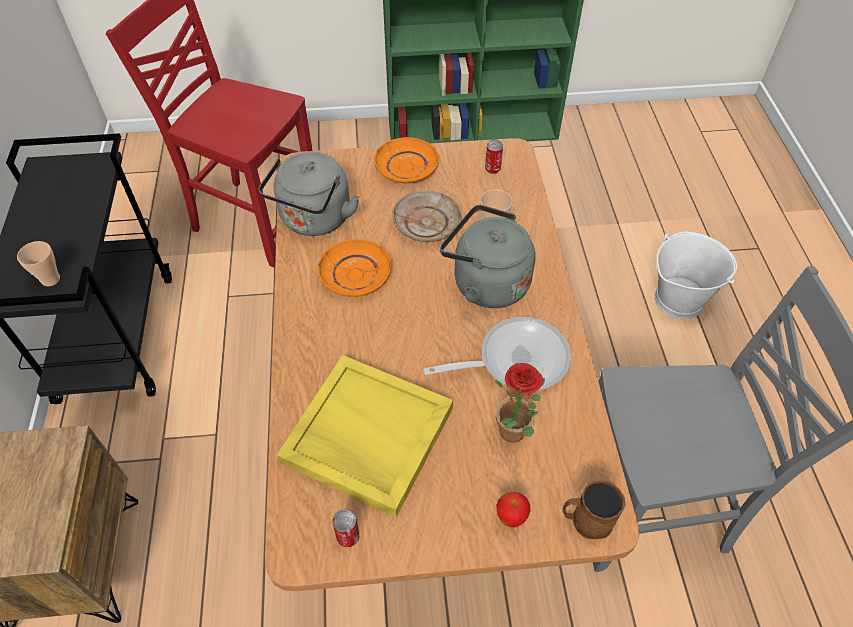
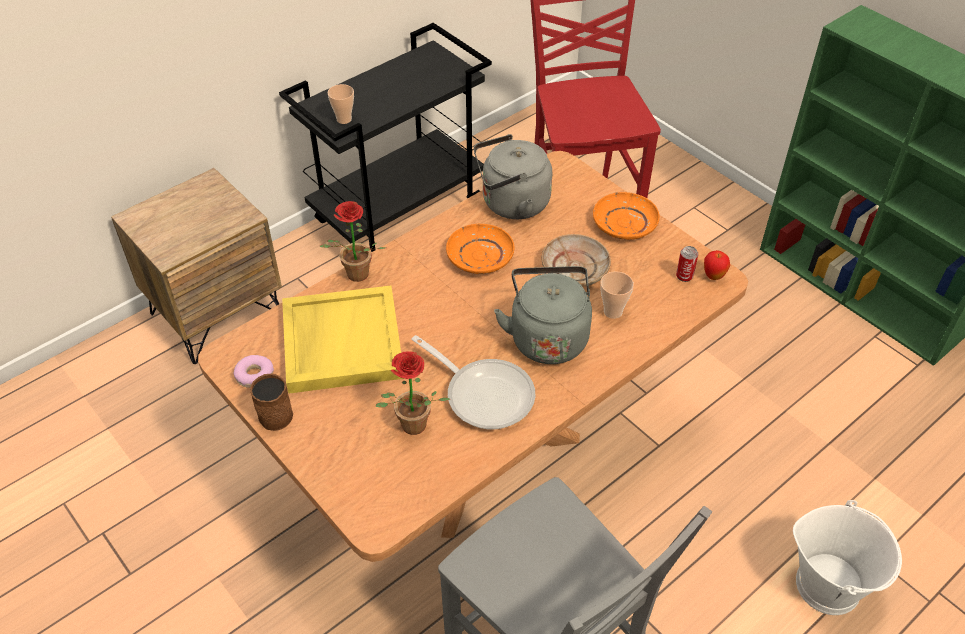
camera: 55 degrees right, 5 degrees down
(292, 380) = (355, 277): none -> potted plant
(348, 537) = (255, 375): can -> donut
(511, 518) = (335, 461): apple -> apple (713, 276)
(586, 520) = (368, 510): brown mug -> brown mug (273, 412)

